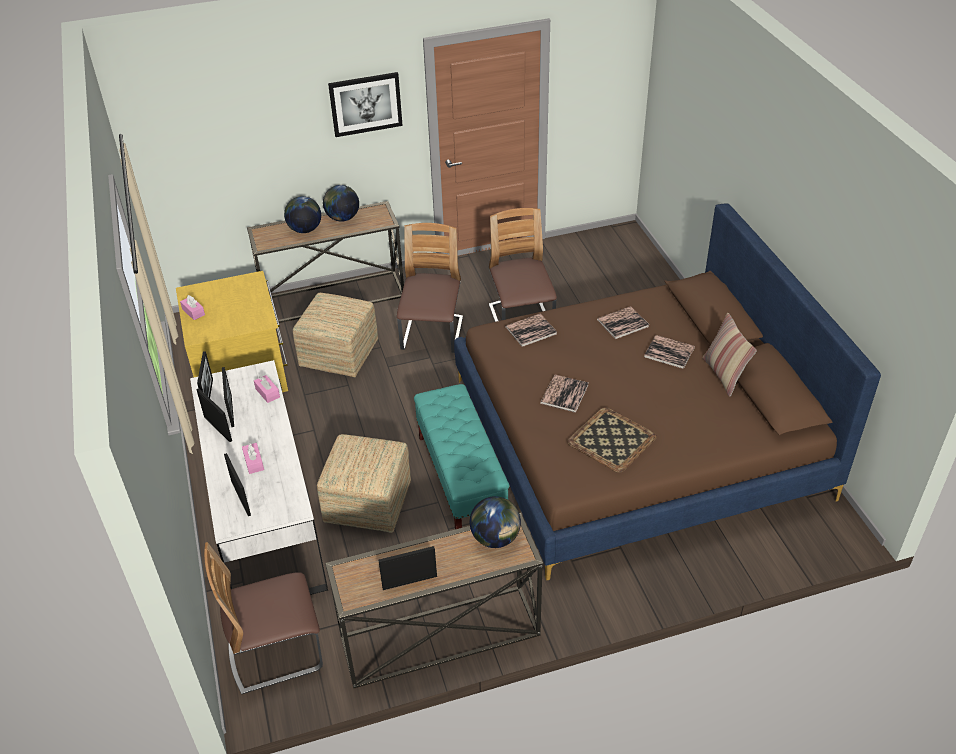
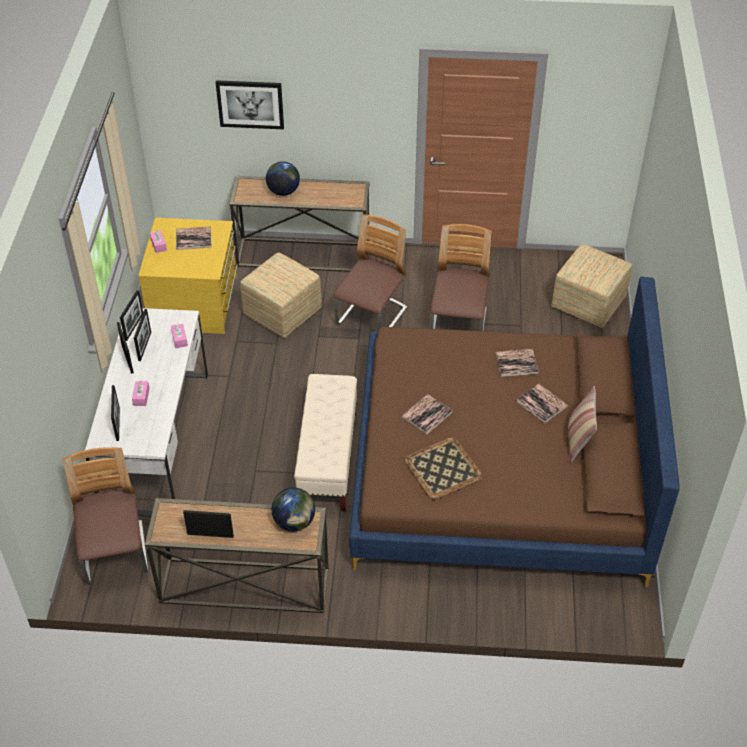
camera: 20 degrees right, 5 degrees up
(276, 652) = (115, 554): chair -> chair turned 75 degrees clockwise
(342, 218) = (321, 188): globe -> none
(365, 104) = (358, 93): picture -> picture (250, 104)
(367, 504) = (241, 455): ottoman -> ottoman (587, 303)
(461, 480) = (328, 460): turquoise bench -> beige bench
(531, 330) = (430, 346): book -> book (193, 238)

